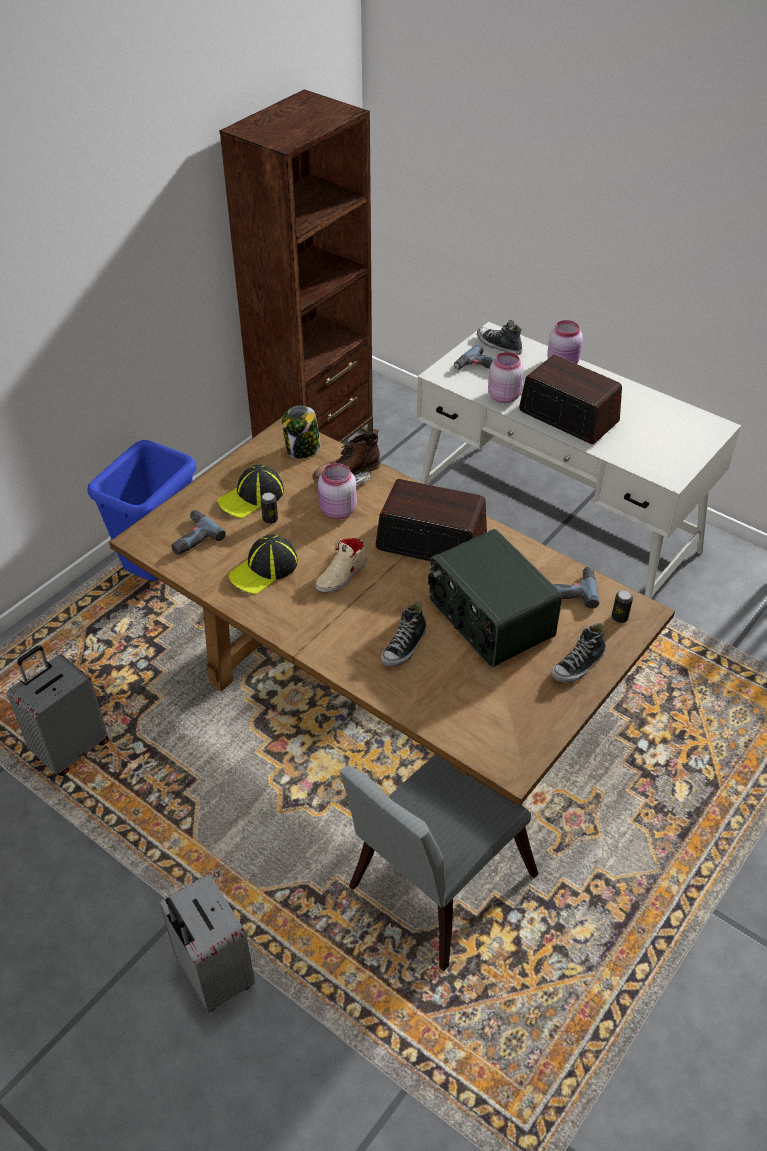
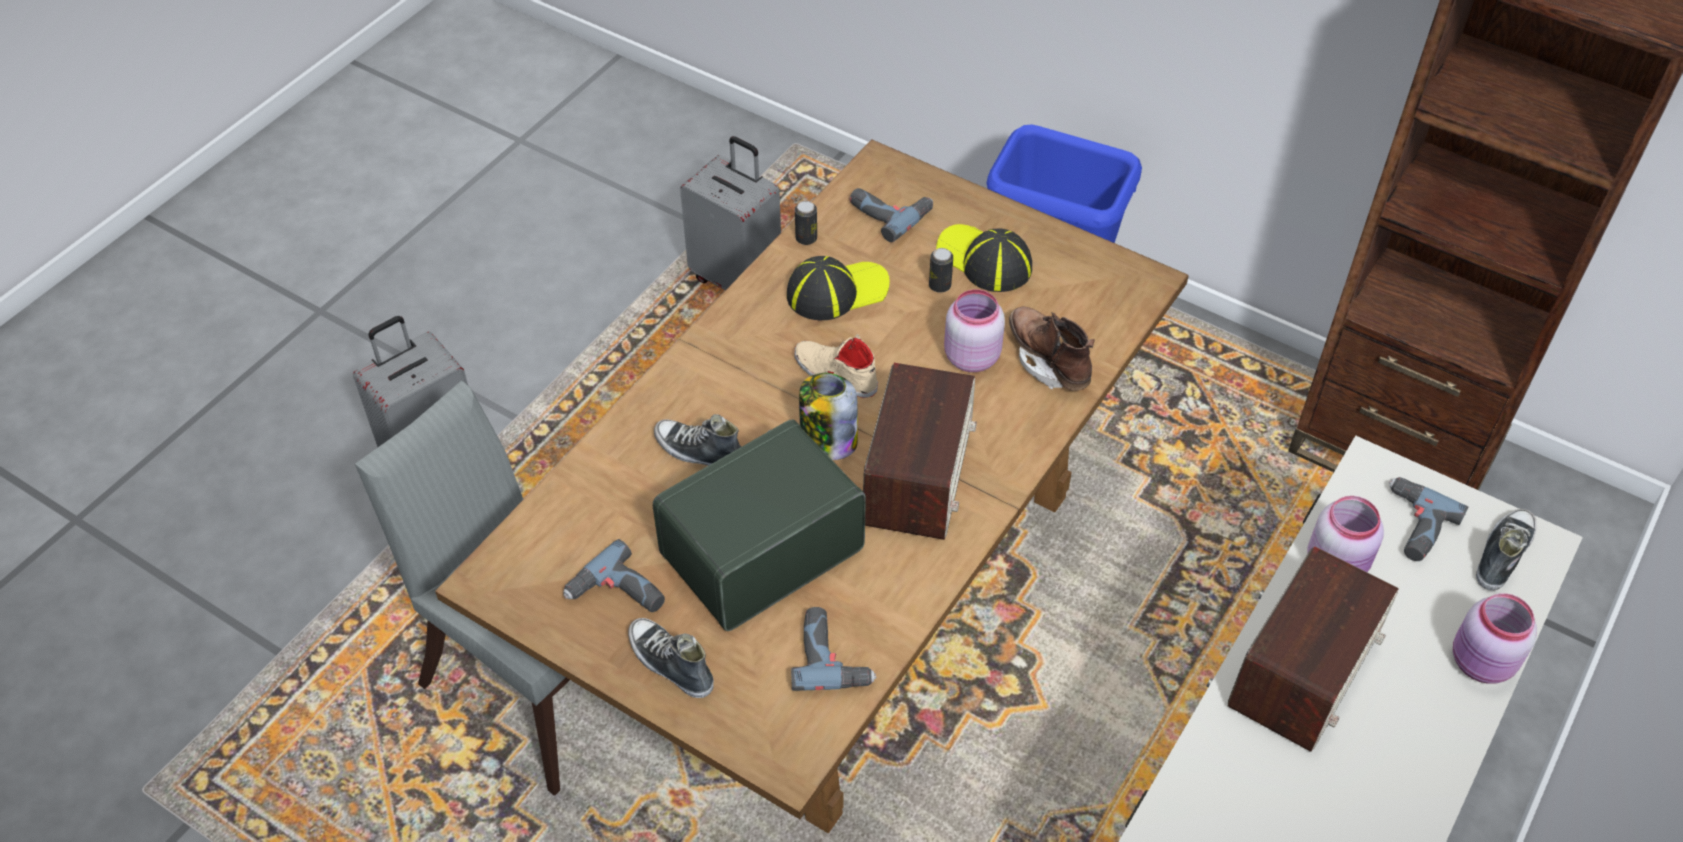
camera: 85 degrees right, 5 degrees up
(264, 569) = (837, 291): cap -> cap turned 120 degrees clockwise
(302, 449) = (1106, 303): jar -> jar (827, 440)
(525, 692) = (617, 595): none -> power drill
(619, 617) = (776, 725): can -> can (806, 238)

